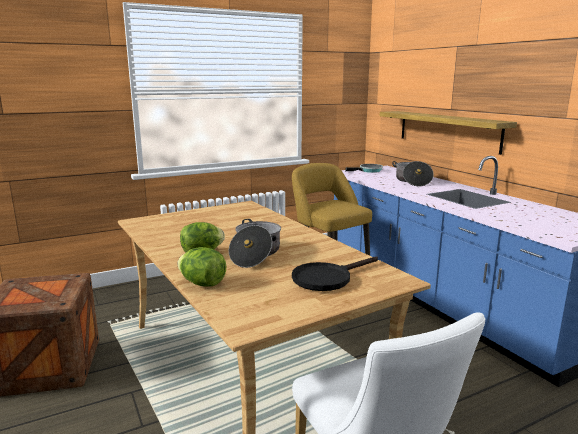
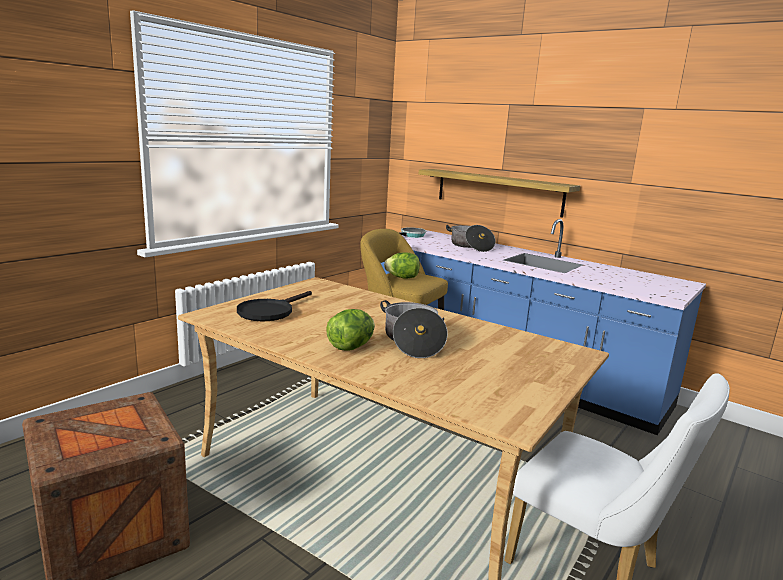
camera: 25 degrees left, 0 degrees up
(202, 283) = (403, 383): lettuce -> lettuce (402, 277)
(327, 278) = (517, 359): black frying pan -> black frying pan (270, 311)

